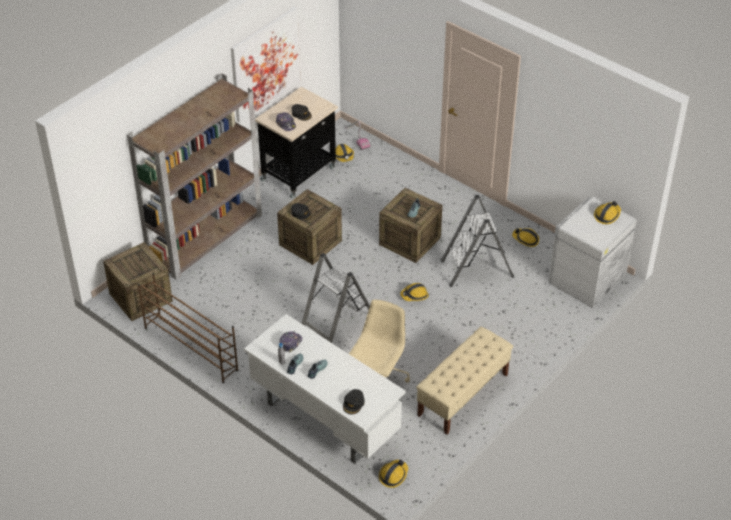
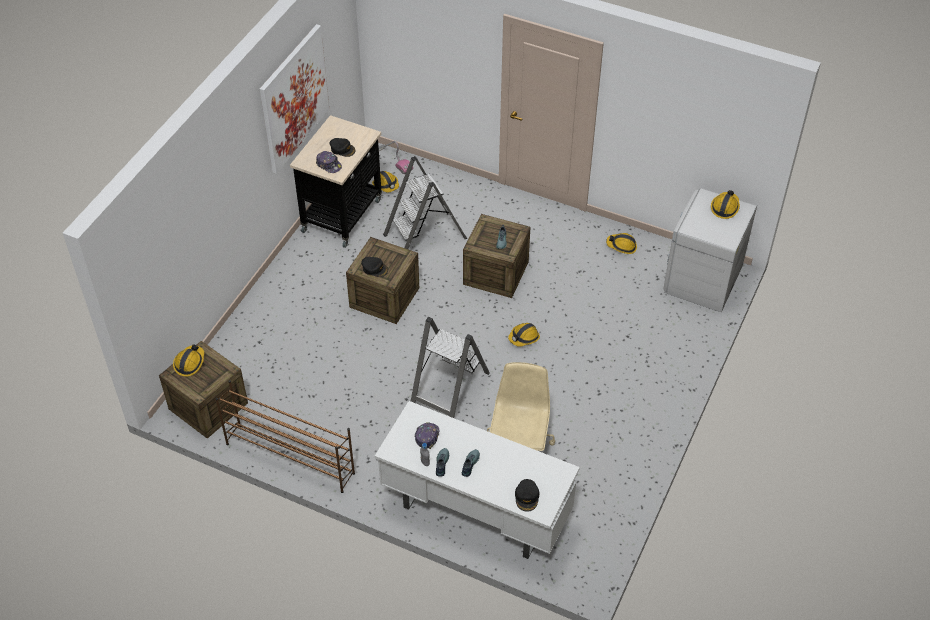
camera: 15 degrees left, 5 degrees up
(205, 237) = (260, 315): brown bookcase -> none
(393, 475) = (576, 563): hard hat -> hard hat (189, 363)
(463, 395) = (619, 447): beige bench -> none
(478, 268) = (582, 290): grey step ladder -> grey step ladder (426, 236)

